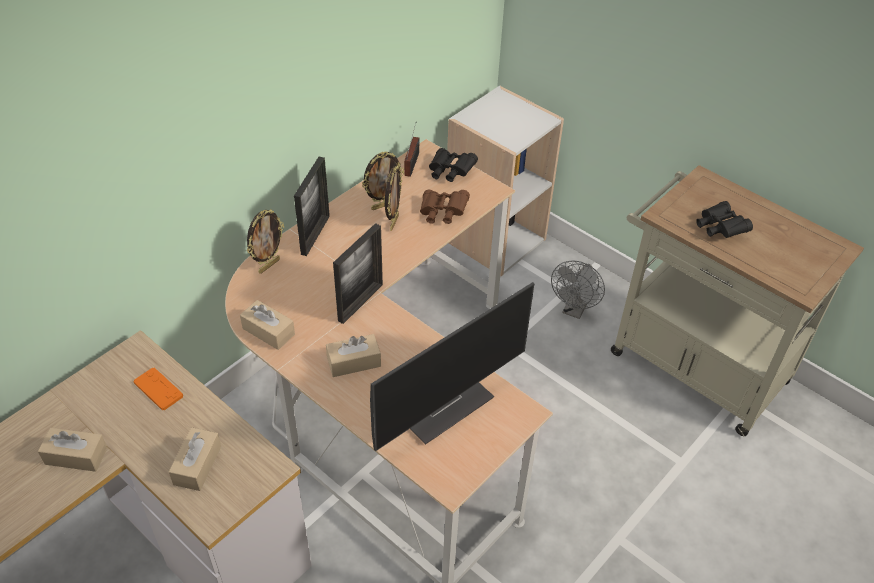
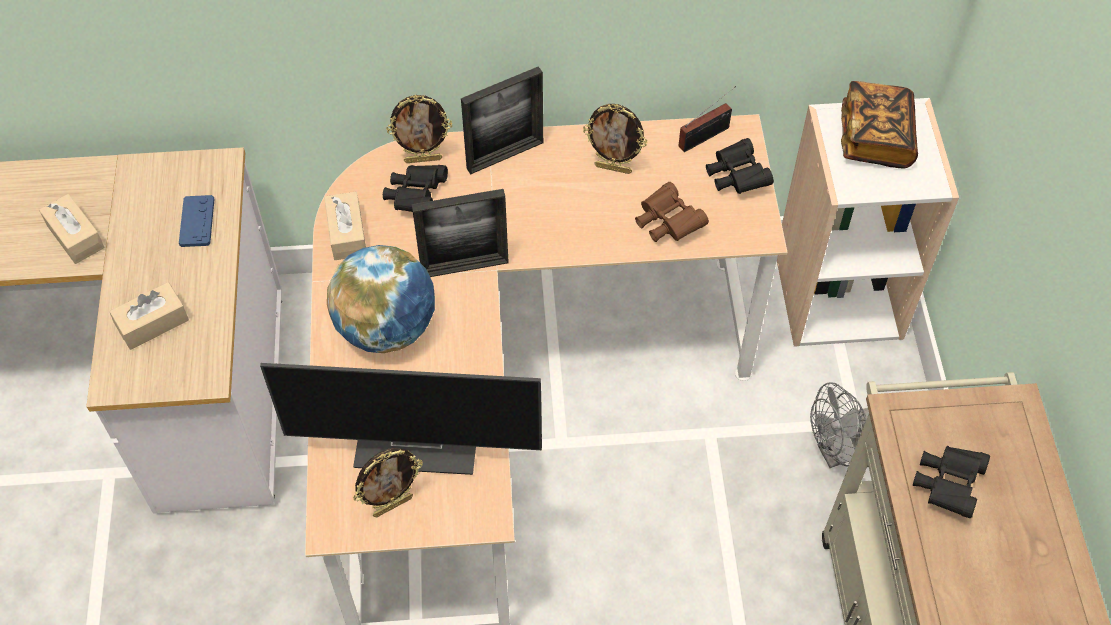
camera: 45 degrees right, 10 degrees up
(158, 389) = (197, 222): orange game controller -> blue game controller
(287, 286) = (416, 196): none -> black binoculars
(354, 362) = (387, 328): beige tissue box -> globe
(393, 222) = (601, 197): picture frame -> picture frame (392, 505)
(497, 115) = (875, 138): none -> book

